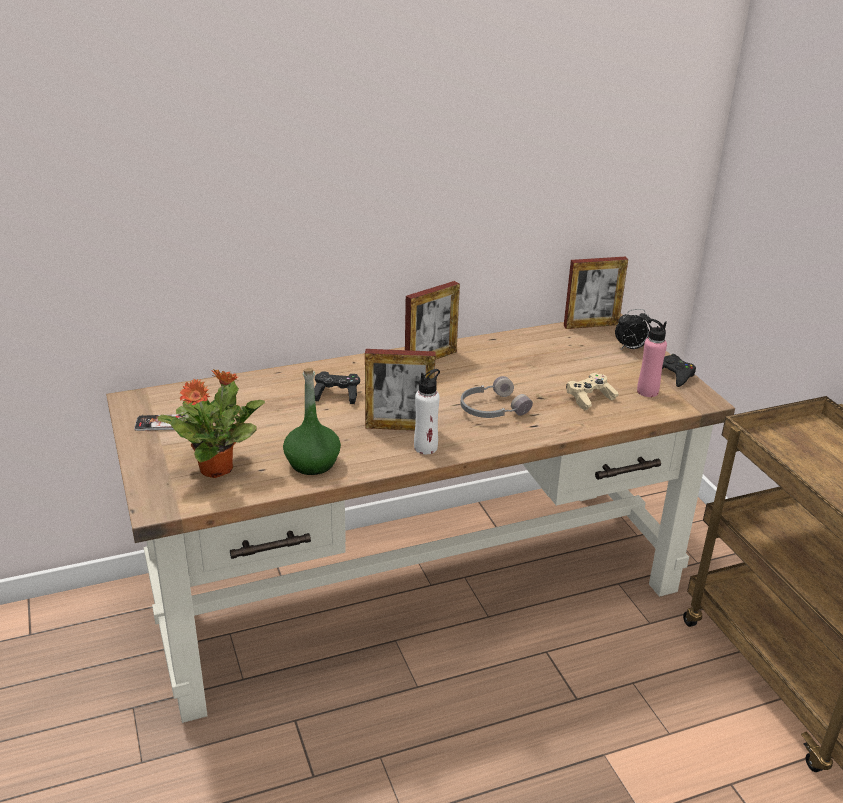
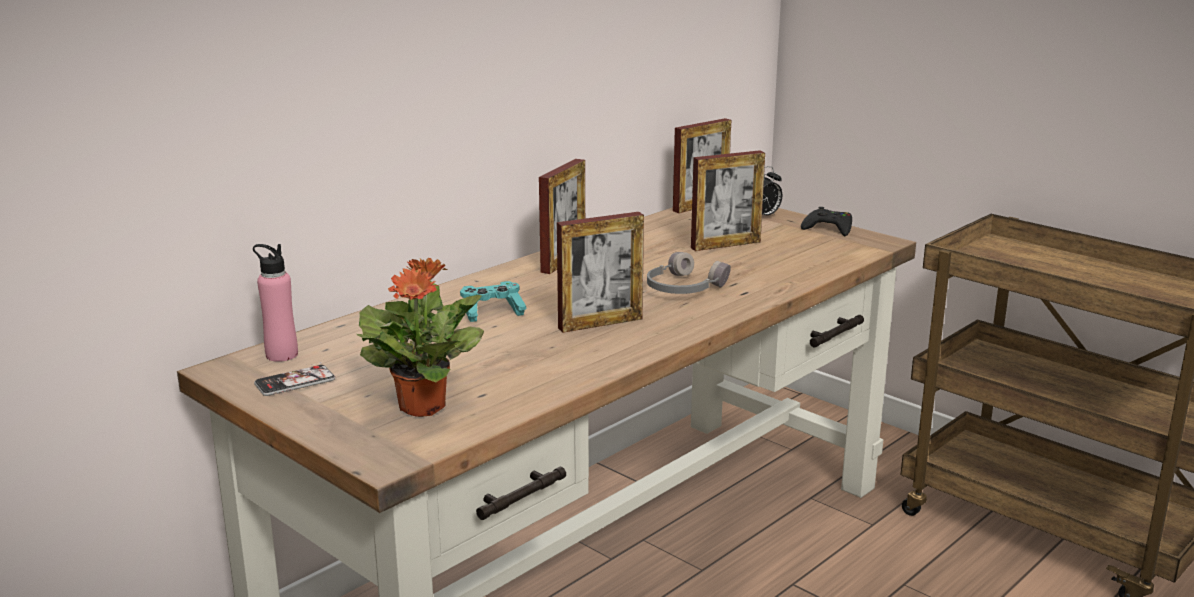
camera: 25 degrees left, 10 degrees down
(312, 463) = (537, 375): green bottle -> none
(336, 395) = (492, 312): black game controller -> turquoise game controller
(426, 447) = (652, 334): white bottle -> none
(569, 372) = (725, 245): none -> picture frame
(590, 398) = (773, 261): beige game controller -> none
(647, 391) = (821, 245): pink bottle -> pink bottle (281, 355)

